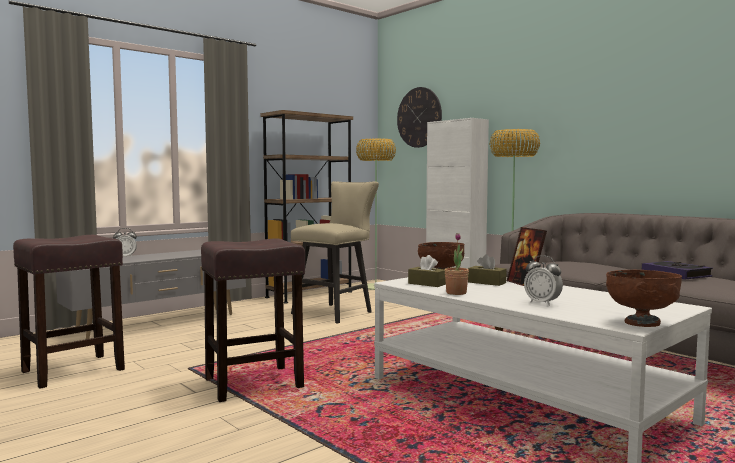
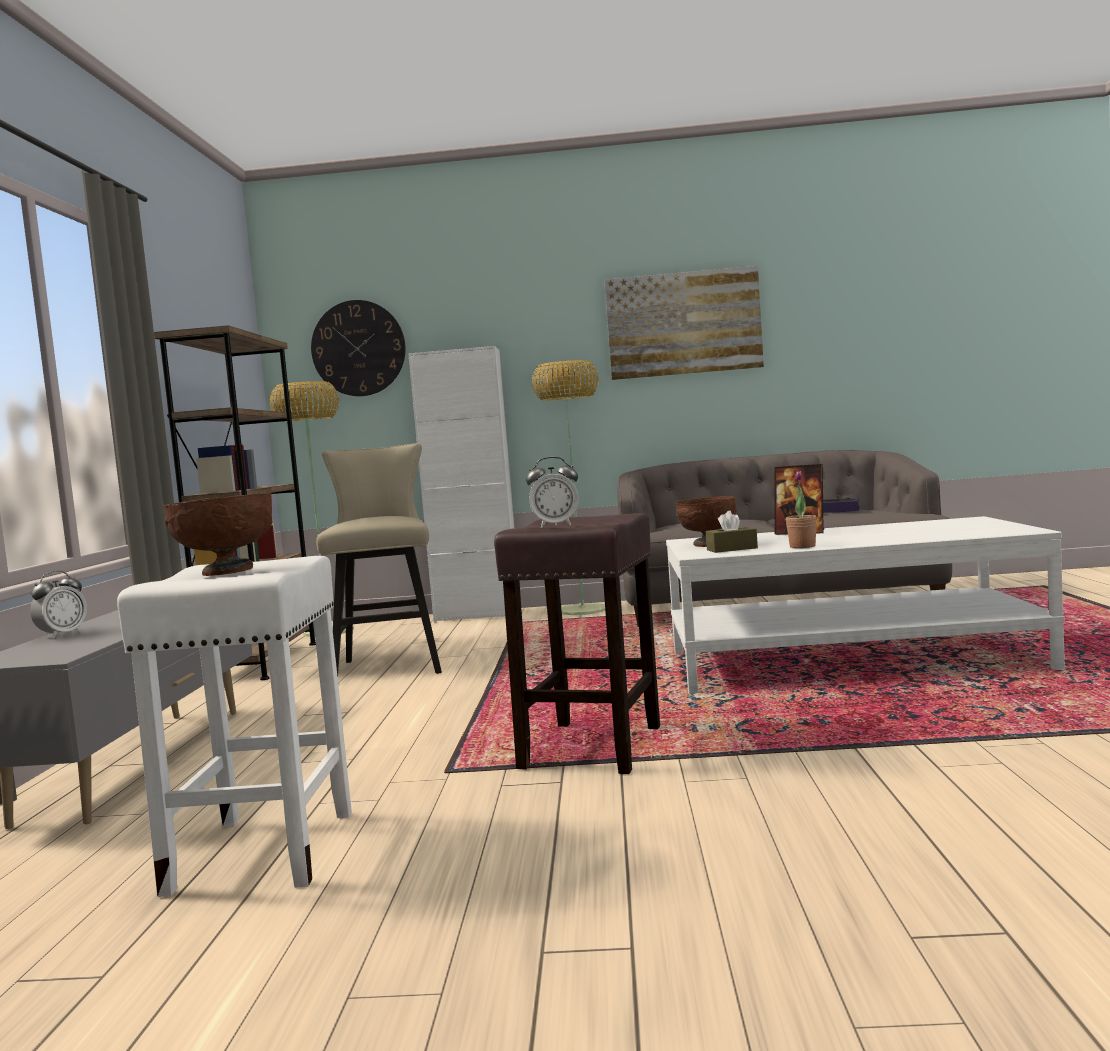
camera: 45 degrees left, 0 degrees up
(75, 370) = (264, 850): brown stool -> white stool
(487, 282) = (767, 538): brown tissue box -> none
(542, 303) = (899, 536): alarm clock -> alarm clock (555, 526)
(619, 99) = (683, 323): none -> picture
(641, 323) = (1019, 528): brown bowl -> brown bowl (227, 572)

